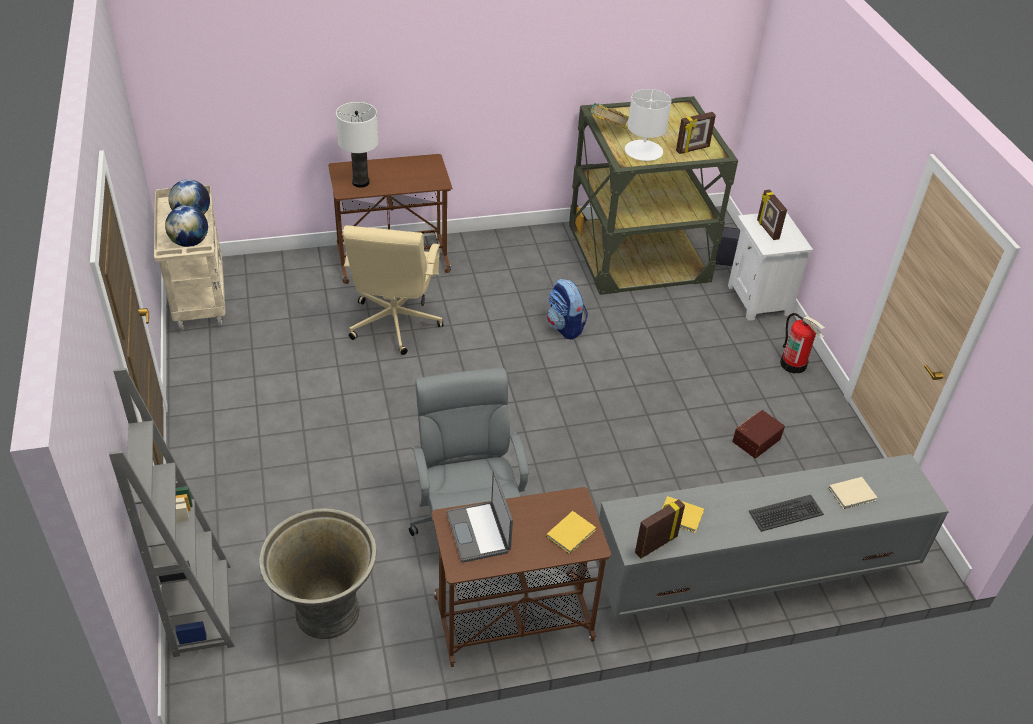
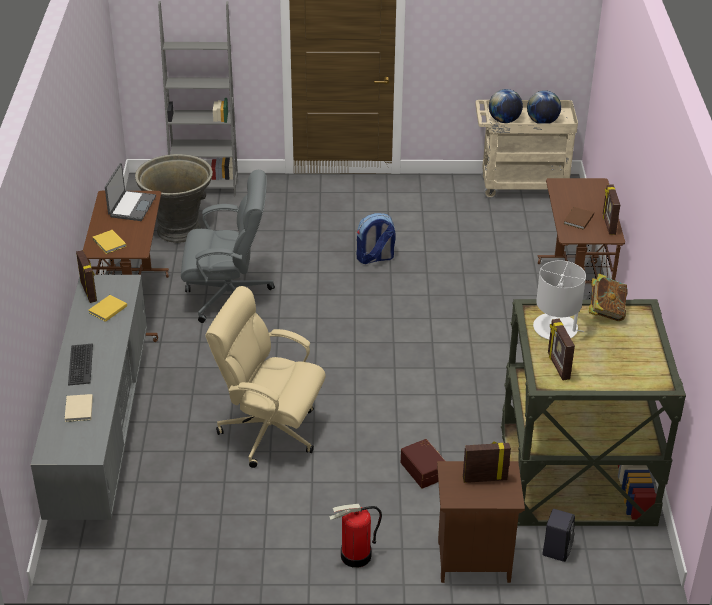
camera: 105 degrees right, 5 degrees down
(360, 182) = (572, 192): white table lamp -> none
(395, 322) = (477, 286): beige office chair -> beige office chair (270, 432)
(409, 178) = (577, 219): none -> brown book
(413, 162) = (608, 225): none -> picture frame
(479, 532) = (131, 206): laptop -> laptop turned 105 degrees clockwise
(565, 327) = (451, 391): backpack -> backpack (375, 258)
(755, 439) = (256, 490): brown storage box -> brown storage box (424, 469)
(757, 301) = (472, 558): white nightstand -> brown nightstand

